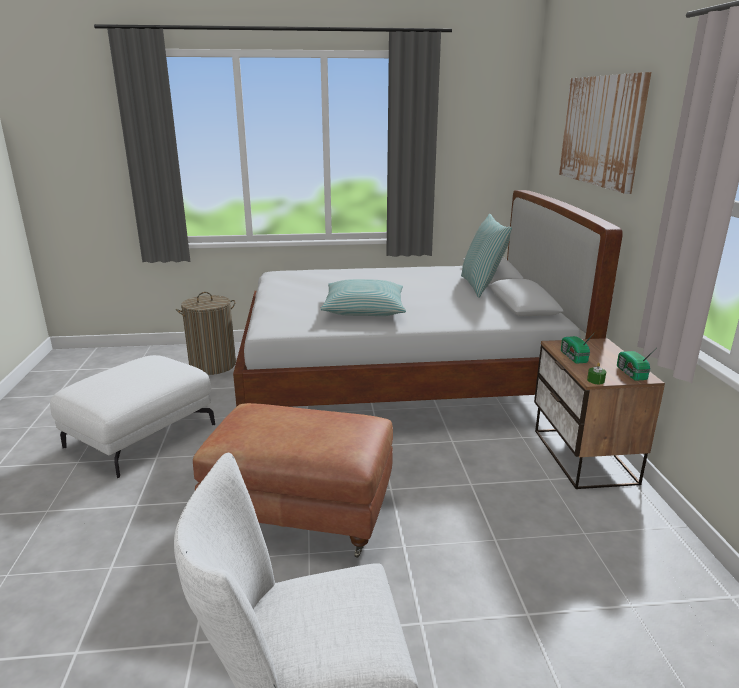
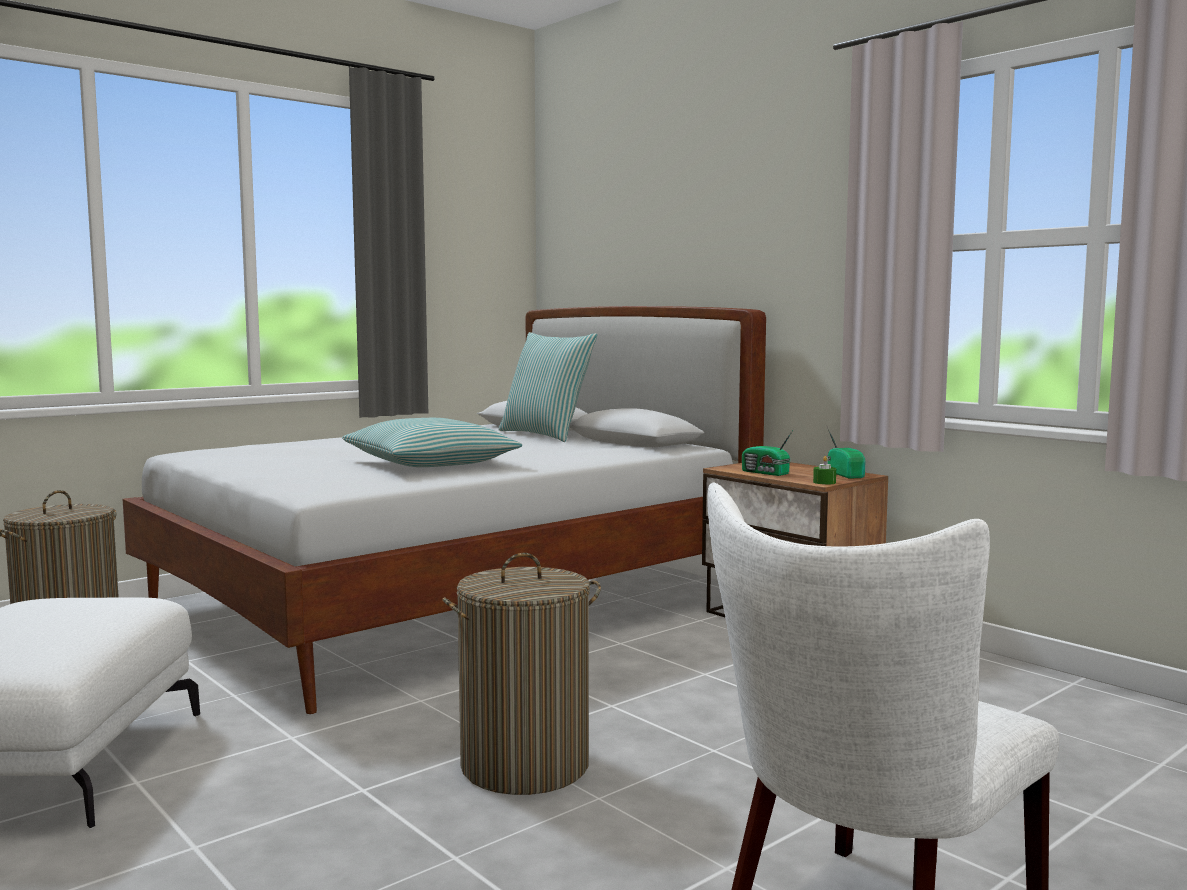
camera: 35 degrees left, 15 degrees down
(302, 515) = (525, 765): brown ottoman -> laundry basket
(601, 131) = (688, 203): picture -> none
(631, 374) = (846, 474): radio -> radio turned 150 degrees counterclockwise

